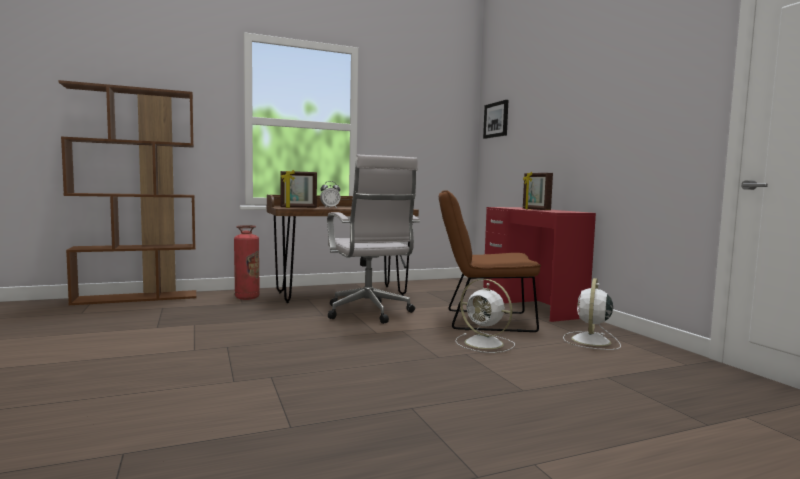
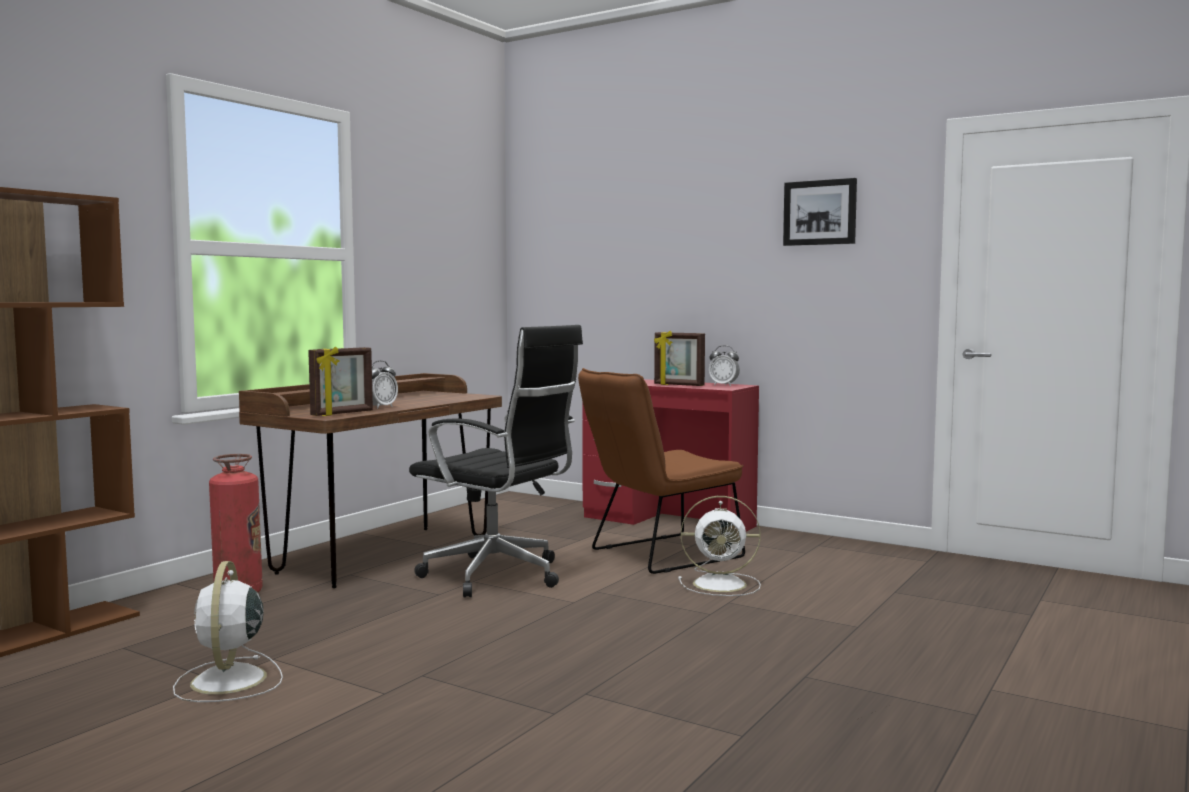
camera: 35 degrees left, 0 degrees up
(369, 313) = (499, 577): white office chair -> black office chair
(496, 120) = (550, 240): picture -> picture (820, 212)
(567, 211) = (724, 385): none -> alarm clock
(590, 341) = (810, 555): white fan -> white fan (228, 681)

